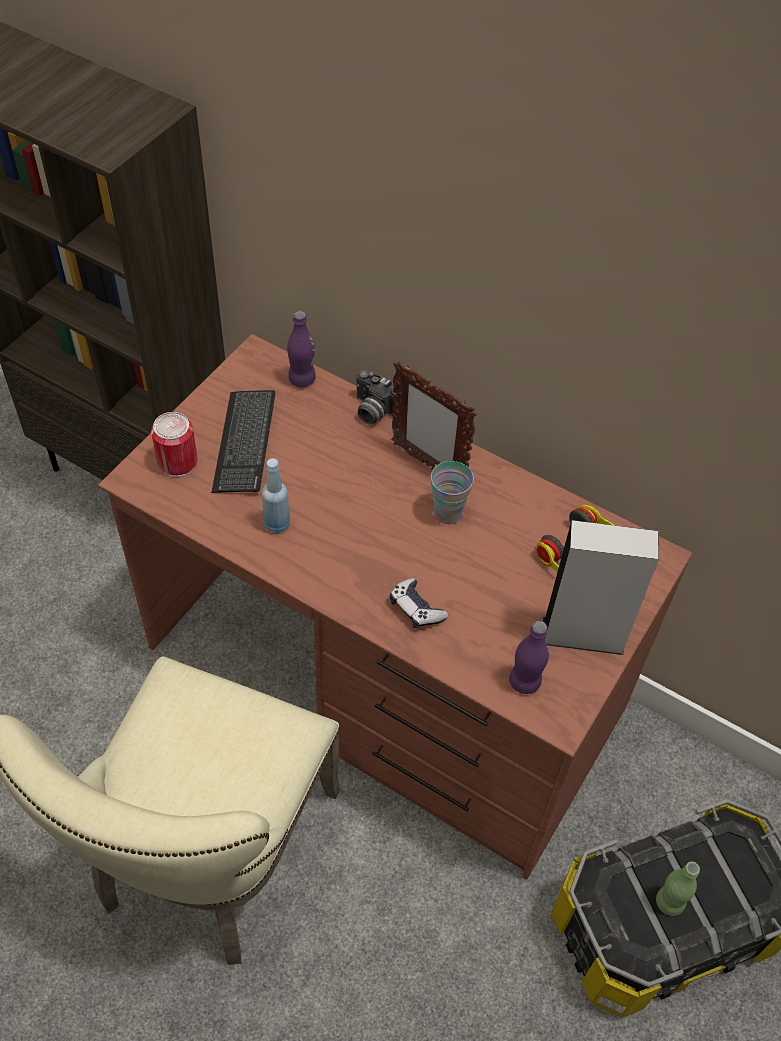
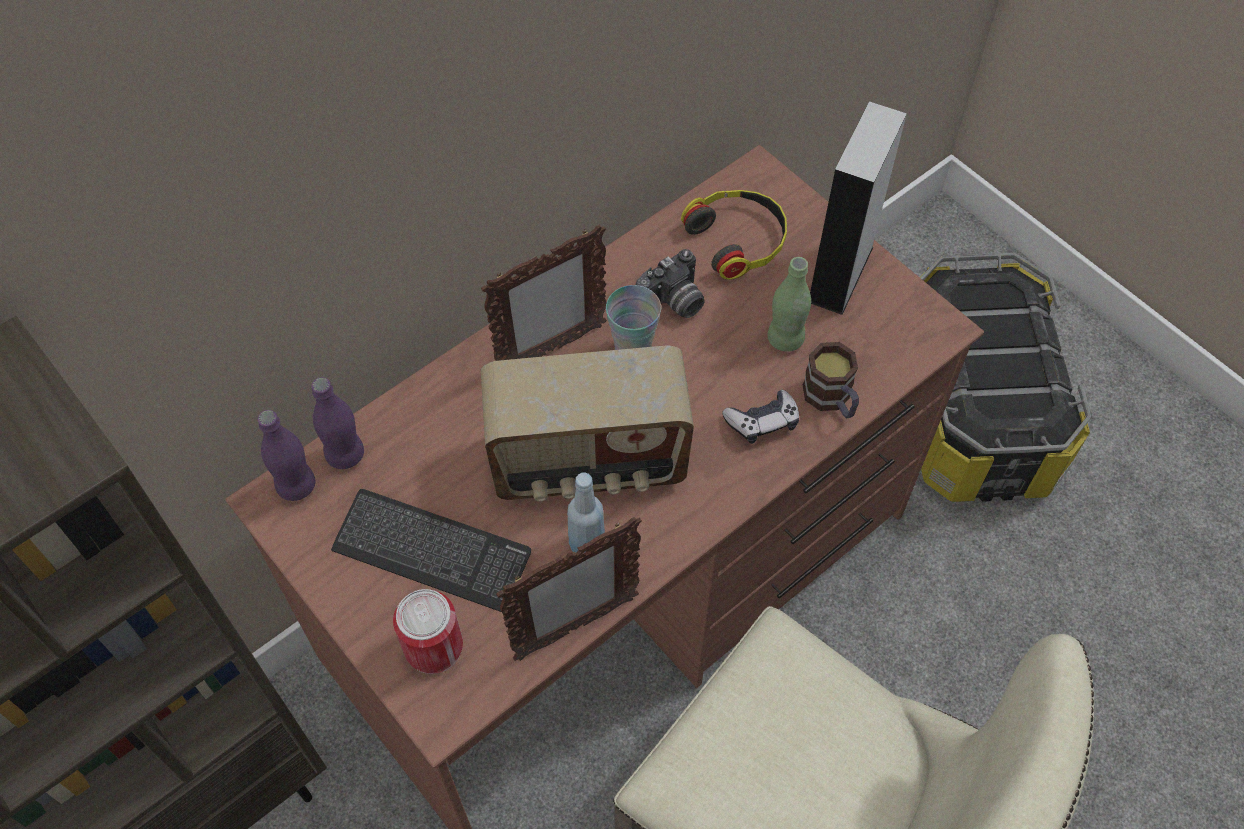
camera: 70 degrees left, 5 degrees up
(211, 533) = (575, 628): none -> picture frame
(342, 509) = (588, 462): none -> radio
(373, 411) = (438, 385): camera -> camera (673, 304)
(455, 652) = (831, 399): none -> mug
(524, 681) = (886, 345): purple bottle -> purple bottle (296, 485)
(669, 902) = (1009, 371): green bottle -> green bottle (785, 339)

